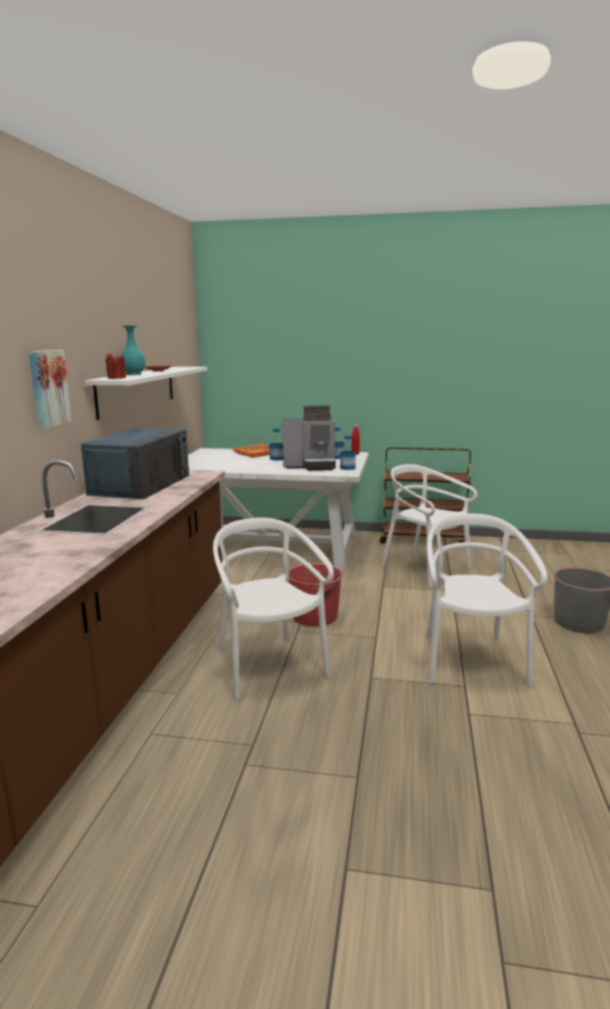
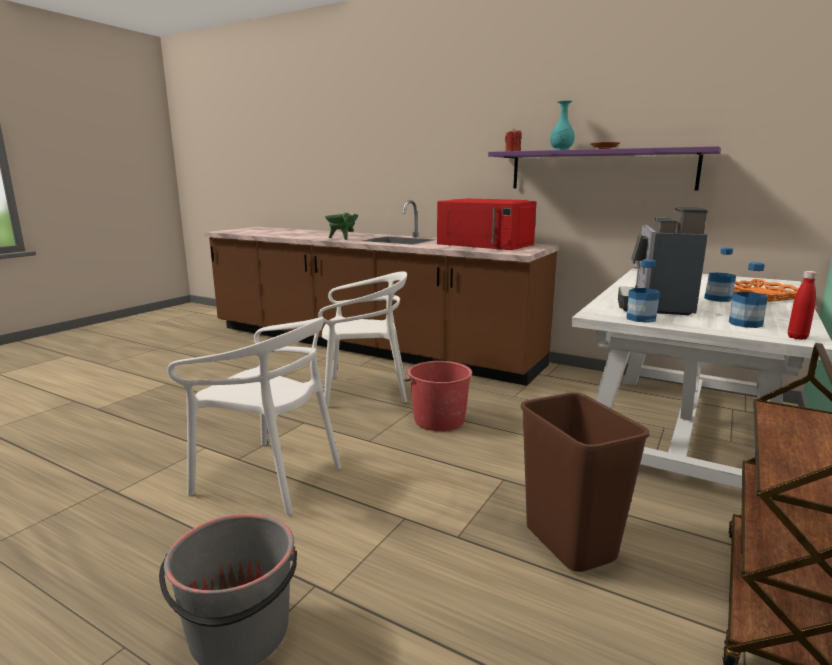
camera: 110 degrees right, 0 degrees up
(48, 388) = (456, 156): picture -> none
(71, 549) = (342, 238): none -> green cooking pot
(137, 390) = (600, 170): white shelf -> purple shelf
(141, 484) = (486, 244): blue microwave -> red microwave
(425, 568) = (571, 544): white chair -> brown trash can

